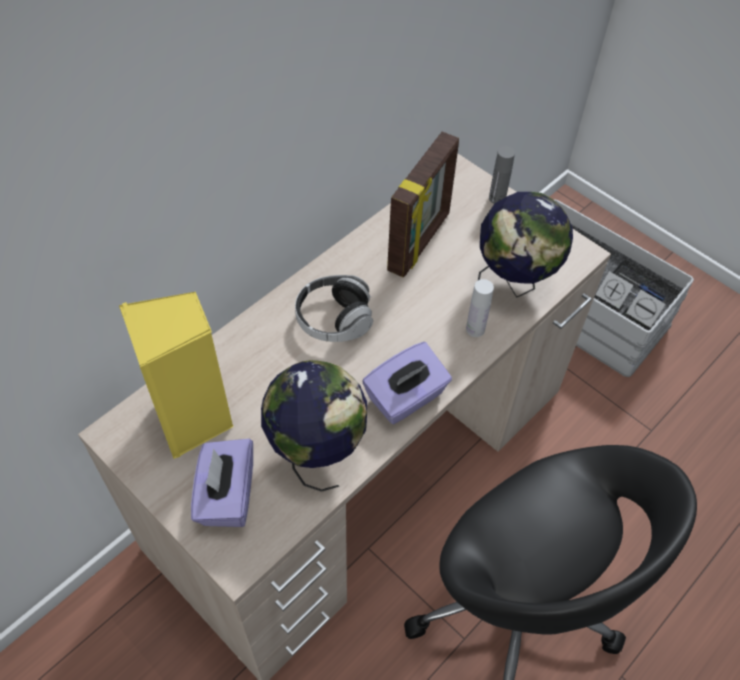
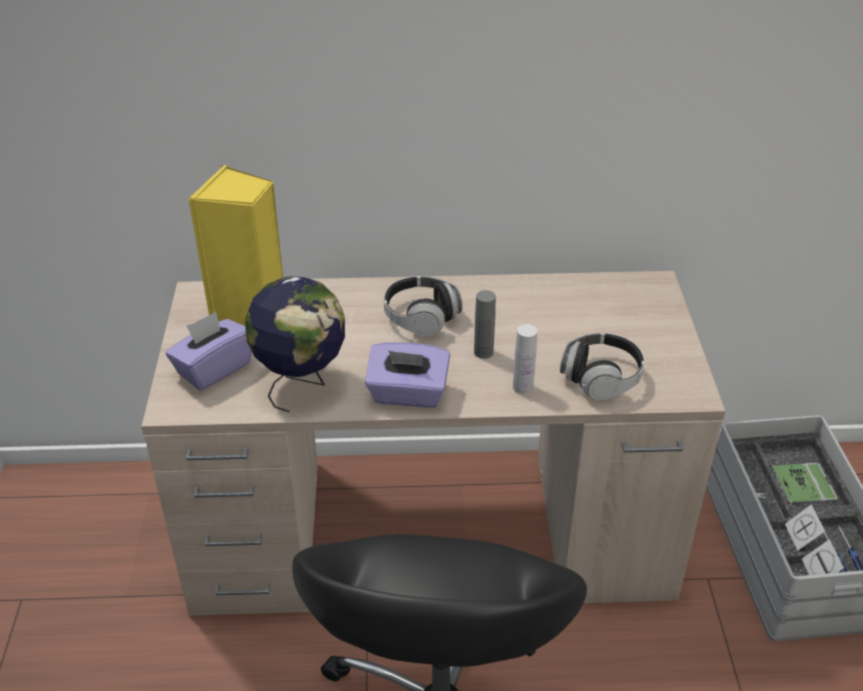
camera: 45 degrees right, 15 degrees down
(420, 242) = (556, 309): picture frame -> none
(497, 198) = (667, 316): grey bottle -> grey bottle (483, 352)
(514, 283) = (601, 378): globe -> headphones

